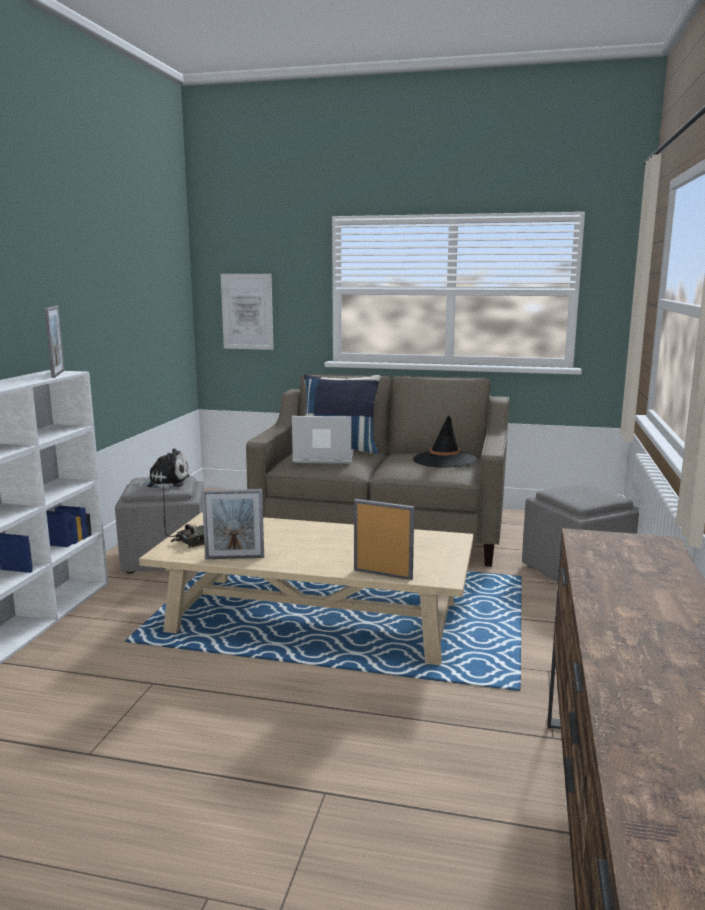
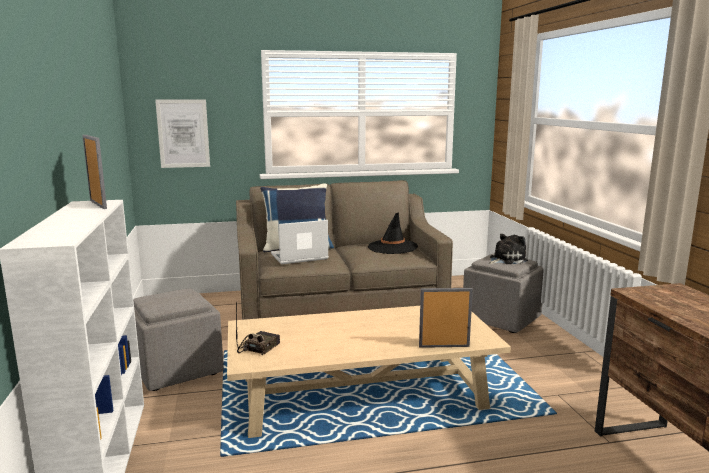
camera: 25 degrees left, 0 degrees up
(165, 482) = (175, 298): plush toy -> plush toy (506, 259)
(235, 558) = (313, 356): picture frame -> none

